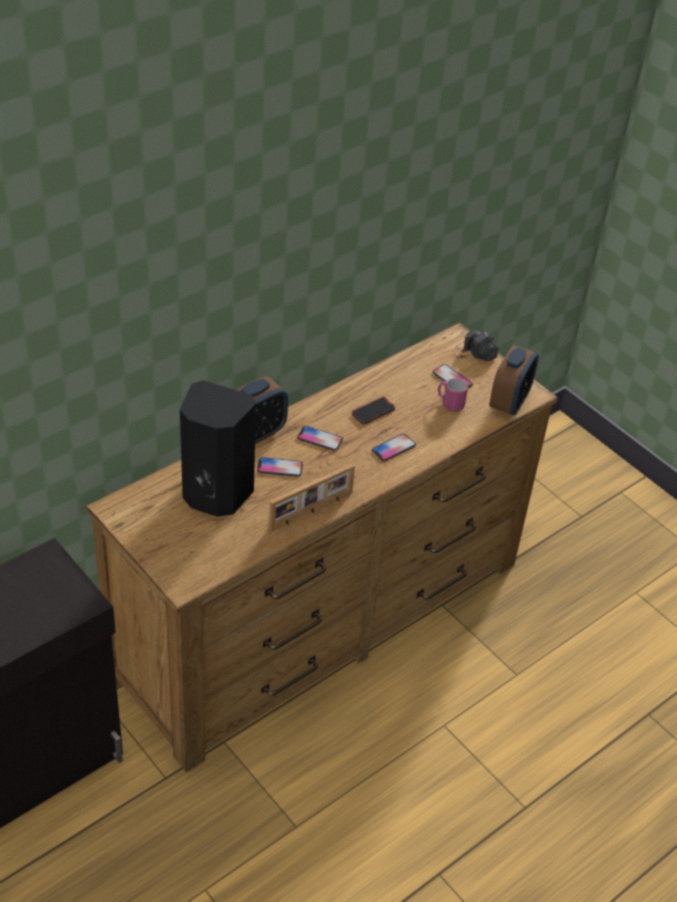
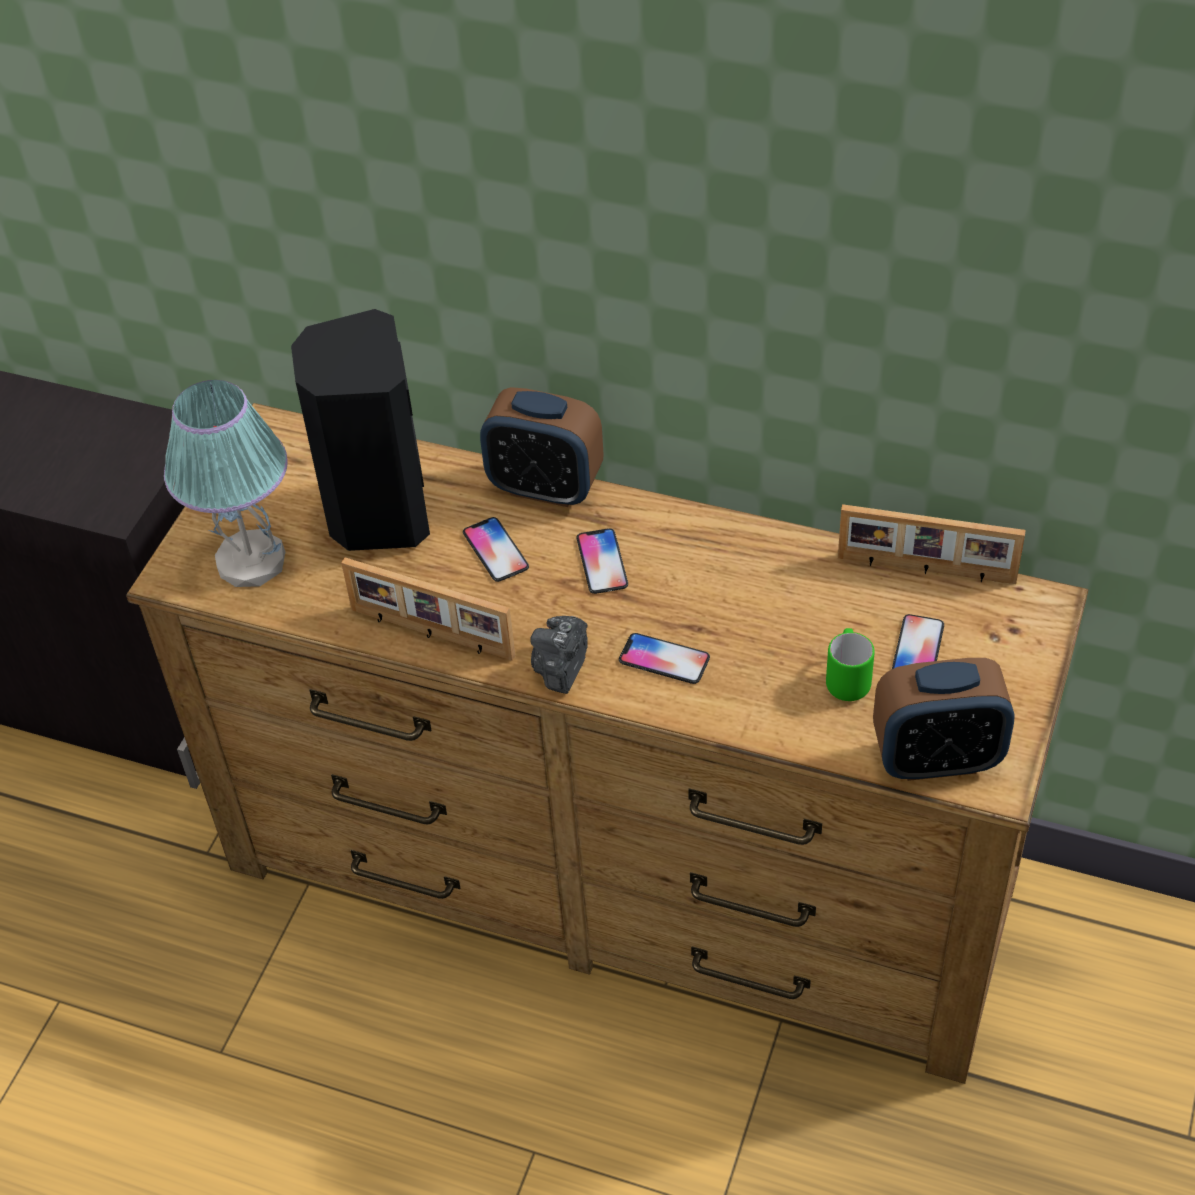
camera: 65 degrees right, 5 degrees up
(203, 552) = (252, 561): none -> table lamp
(373, 412) = (728, 592): phone -> none
(412, 355) = (926, 570): none -> picture frame
(450, 404) = (847, 678): pink mug -> green mug
(479, 354) = (1026, 655): camera -> camera (561, 667)

